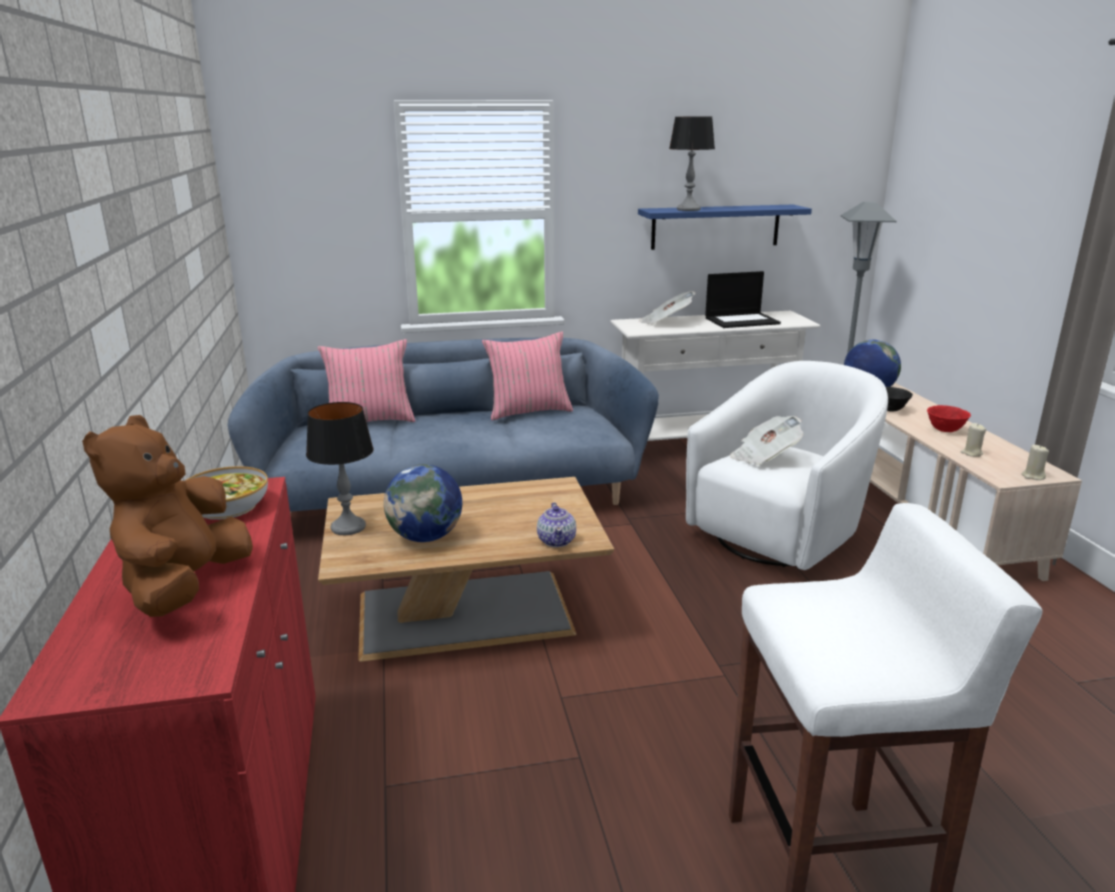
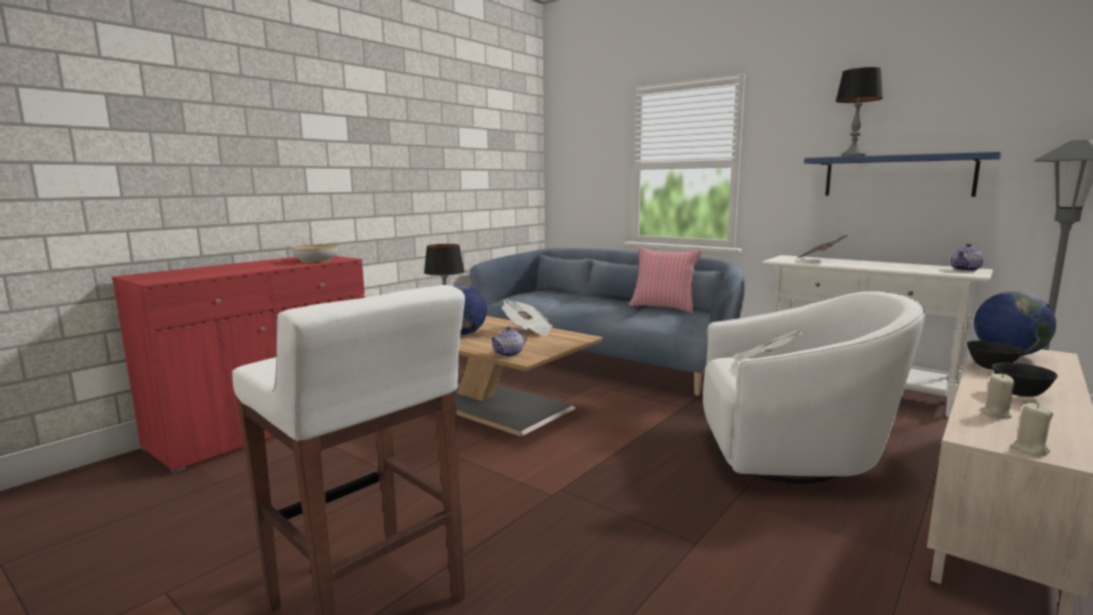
camera: 50 degrees right, 10 degrees down
(185, 587) = (230, 269): brown plush toy -> none
(370, 421) = (568, 294): pink pillow -> none
(485, 499) = (528, 331): none -> newspaper
(742, 320) = (902, 267): laptop -> none
(784, 315) = (965, 270): none -> teapot
(945, 430) = (1019, 394): red bowl -> black bowl

